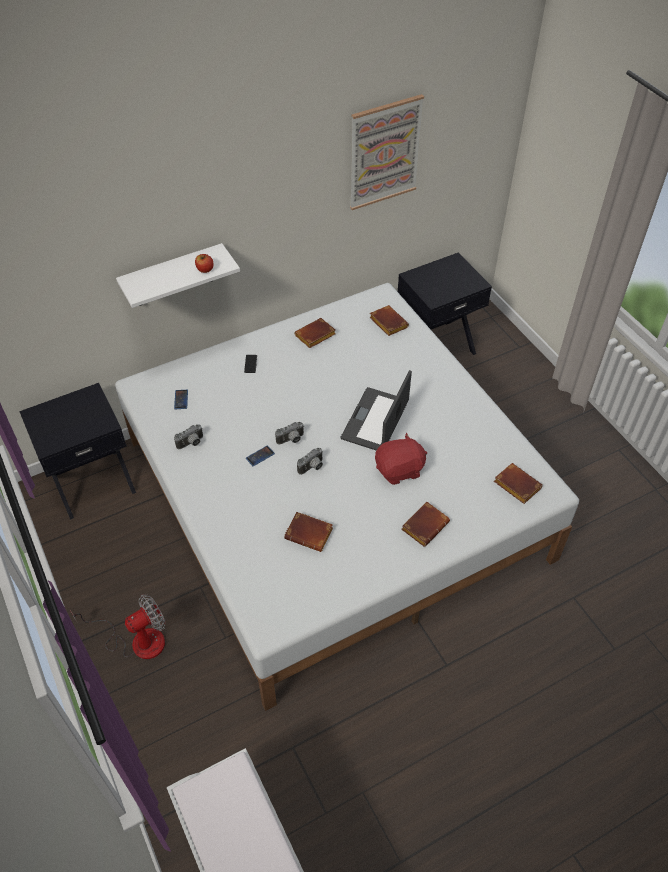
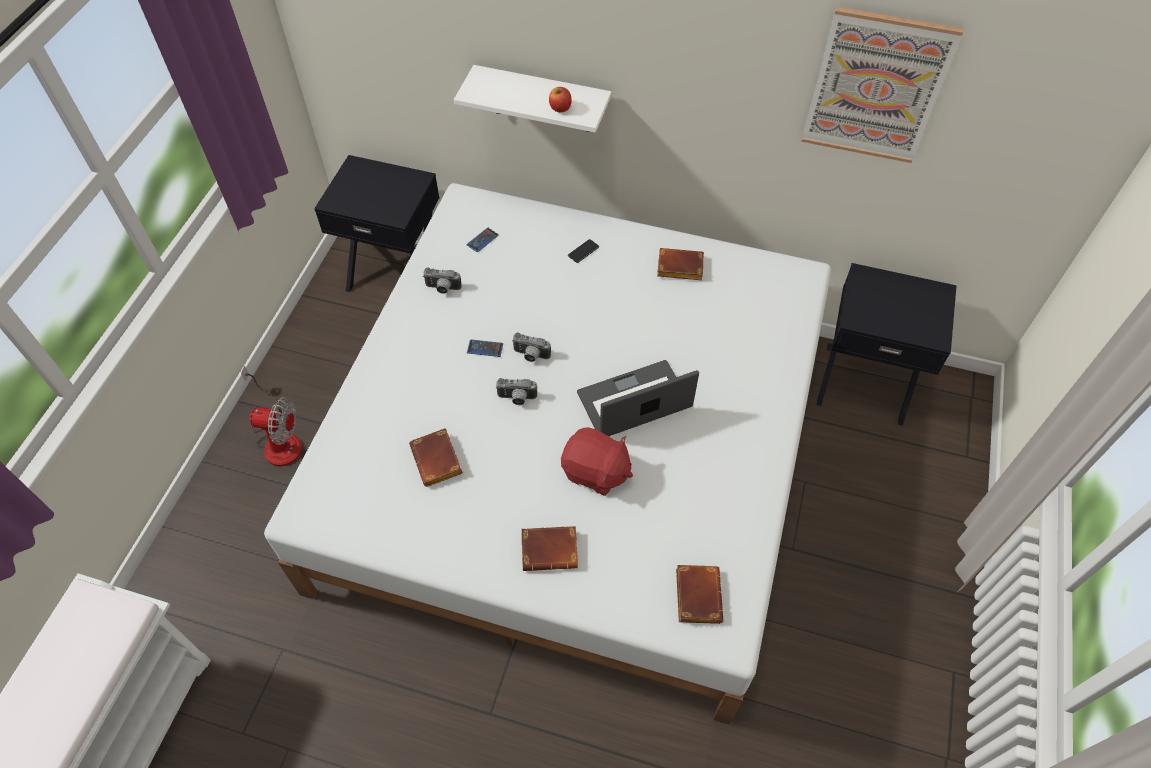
camera: 45 degrees right, 5 degrees up
(387, 323) = (772, 308): brown book -> none

